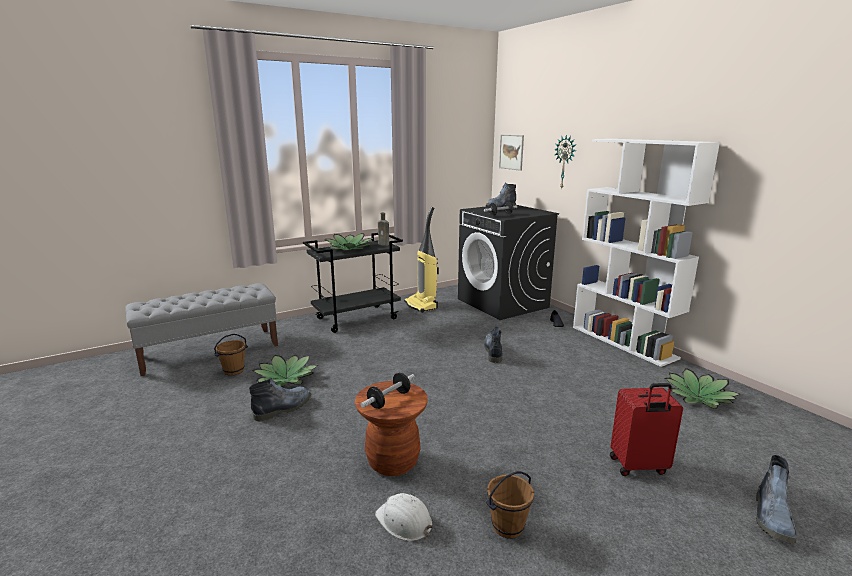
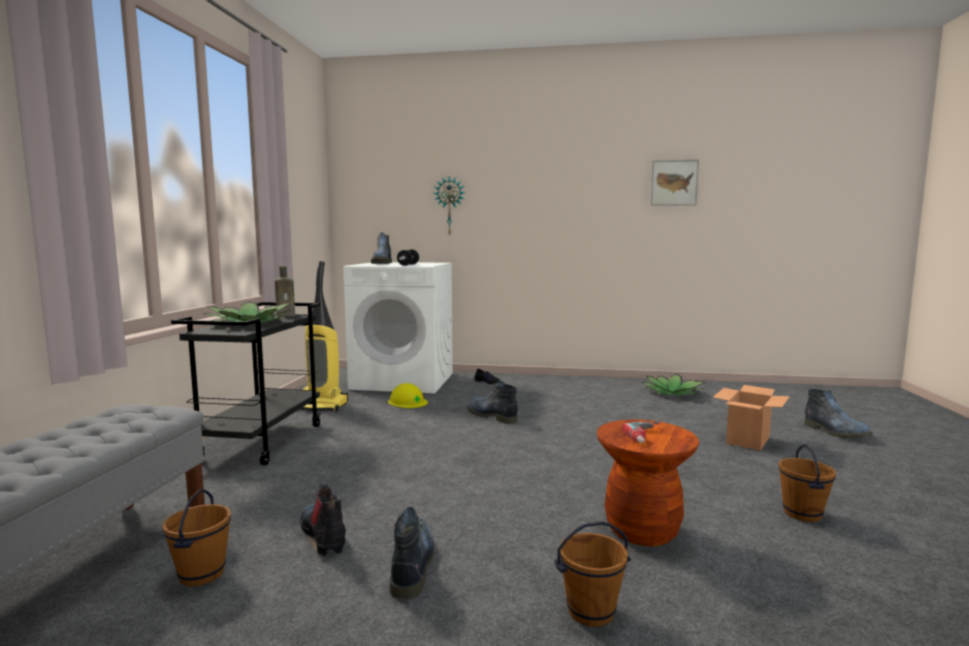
camera: 50 degrees left, 10 degrees down
(285, 472) = (591, 612): none -> brown bucket
(286, 378) = (324, 536): potted plant -> boot
(389, 400) = (650, 436): dumbbell -> power drill
(404, 521) = (764, 561): white hard hat -> none
(470, 320) = (407, 402): none -> yellow hard hat
(503, 303) = (404, 381): black washing machine -> white washing machine
(511, 152) = (363, 201): picture -> picture (674, 183)
(623, 342) = (561, 379): white bookcase -> none
(638, 466) = (748, 440): red suitcase -> cardboard box

